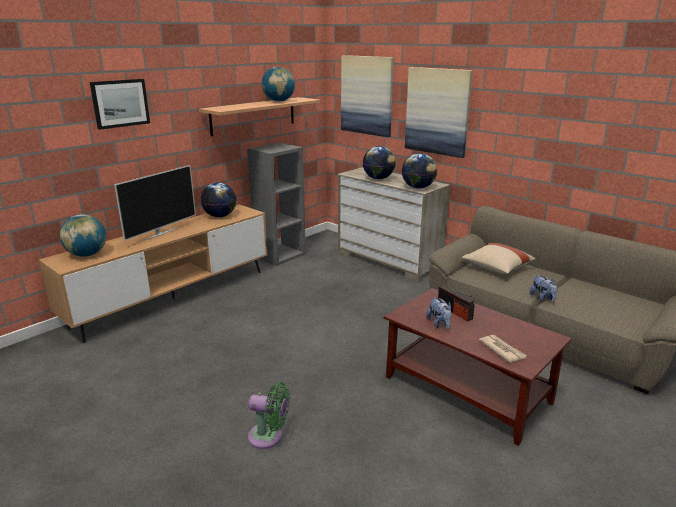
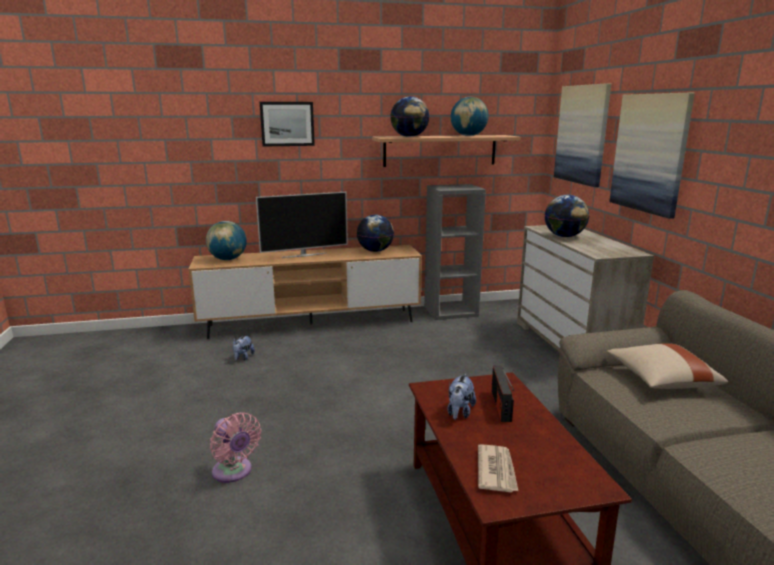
camera: 35 degrees right, 5 degrees down
(269, 437) = (234, 472): green fan -> pink fan
(418, 187) = (599, 252): globe -> globe (409, 137)
(542, 298) = (685, 438): plush toy -> plush toy (243, 357)

